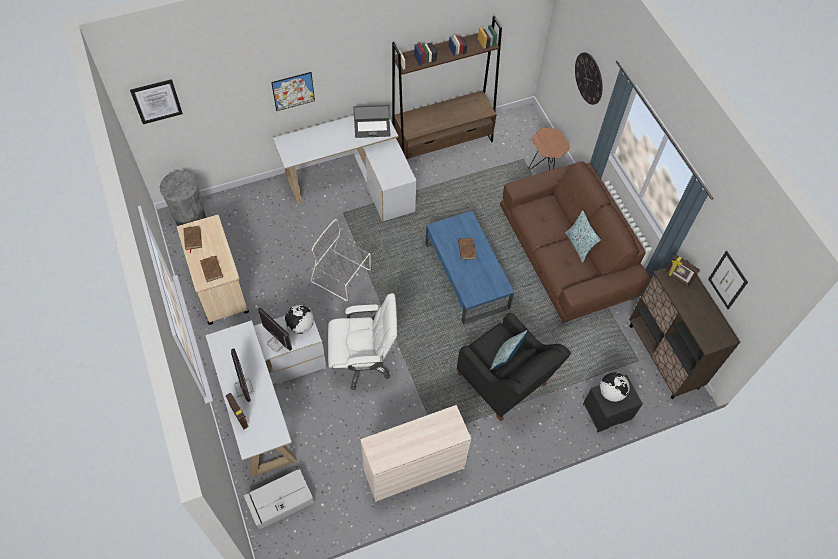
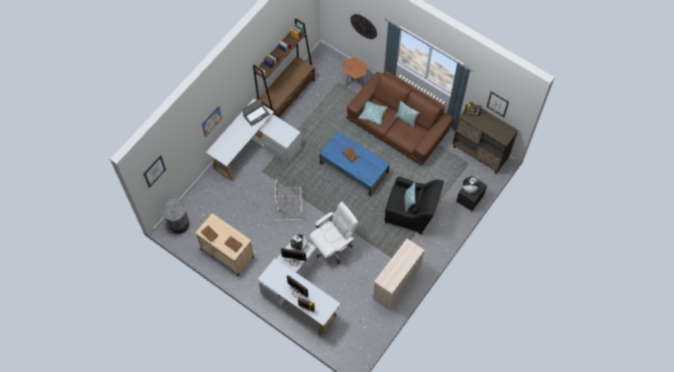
camera: 30 degrees left, 5 degrees up
(279, 502) = (343, 339): grey storage box -> none
(536, 214) = (373, 114): none -> pillow

